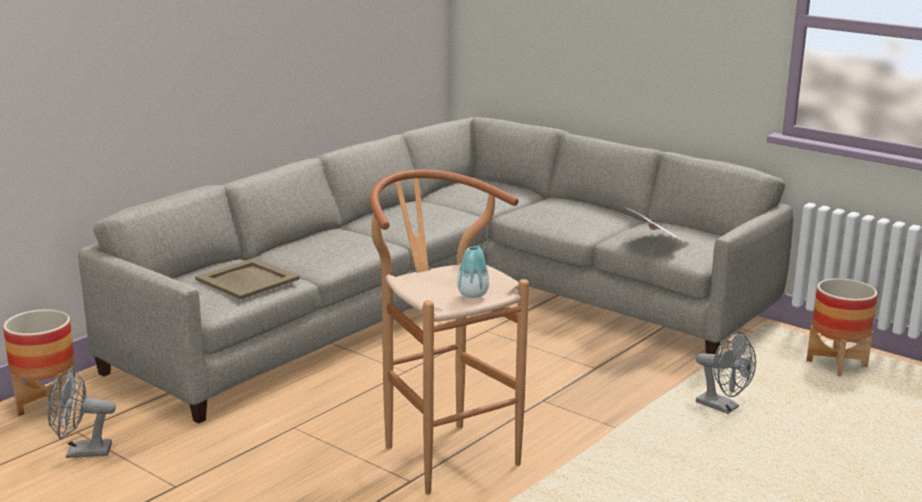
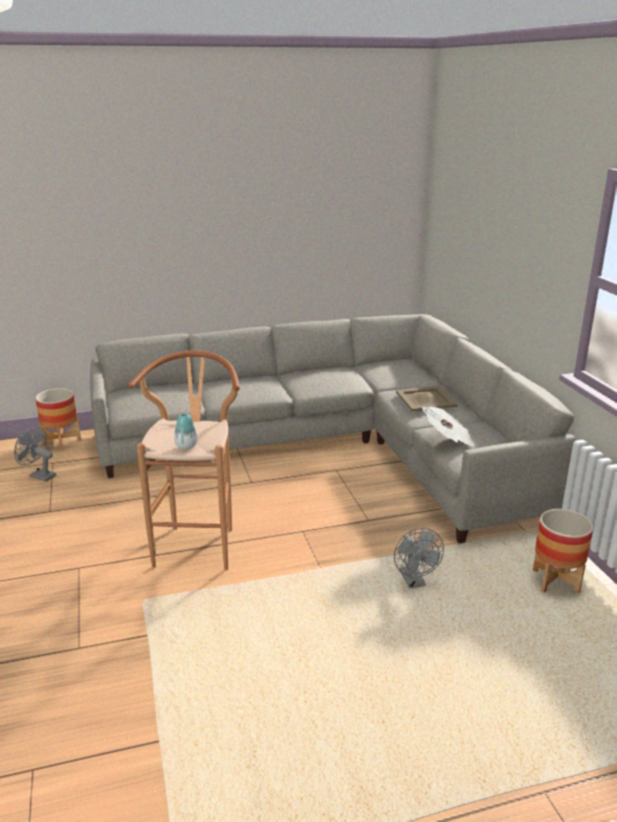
camera: 35 degrees right, 5 degrees up
(247, 279) = (166, 398): beige tray -> beige tray (426, 399)

